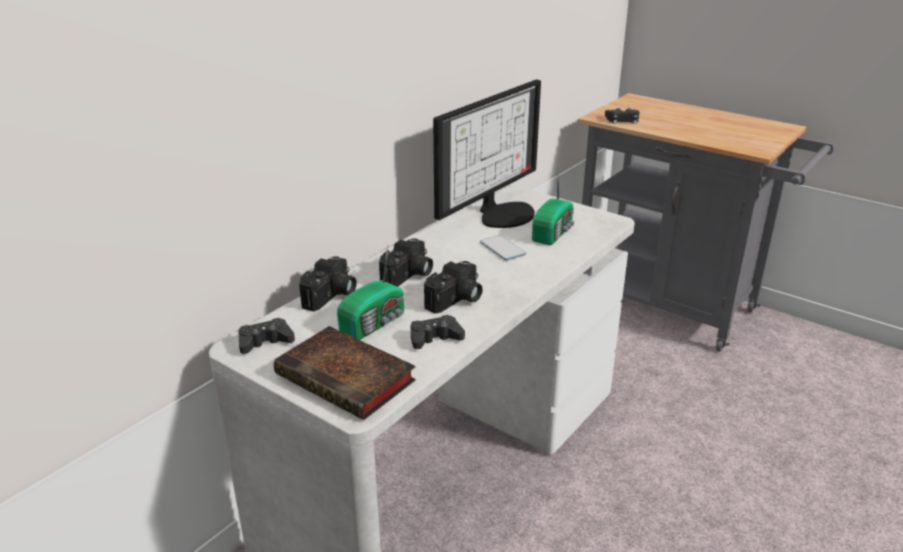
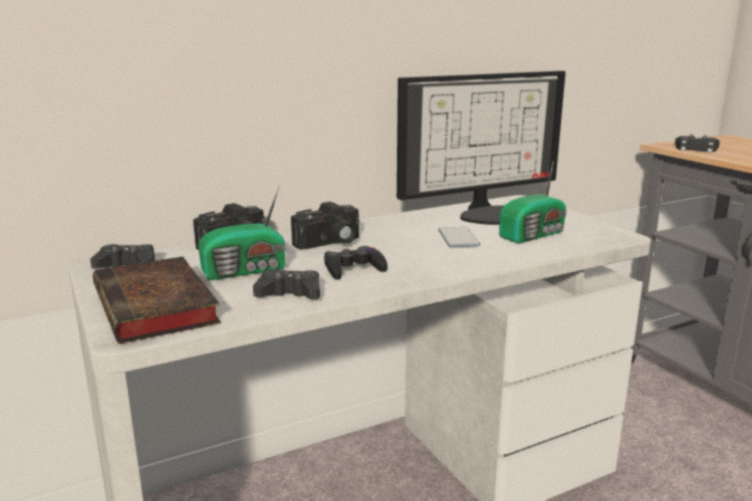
camera: 25 degrees right, 10 degrees down
(456, 301) = (353, 269): camera -> black game controller

